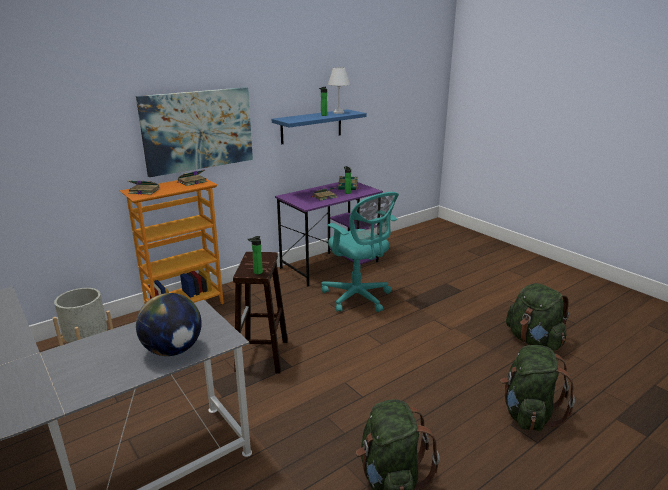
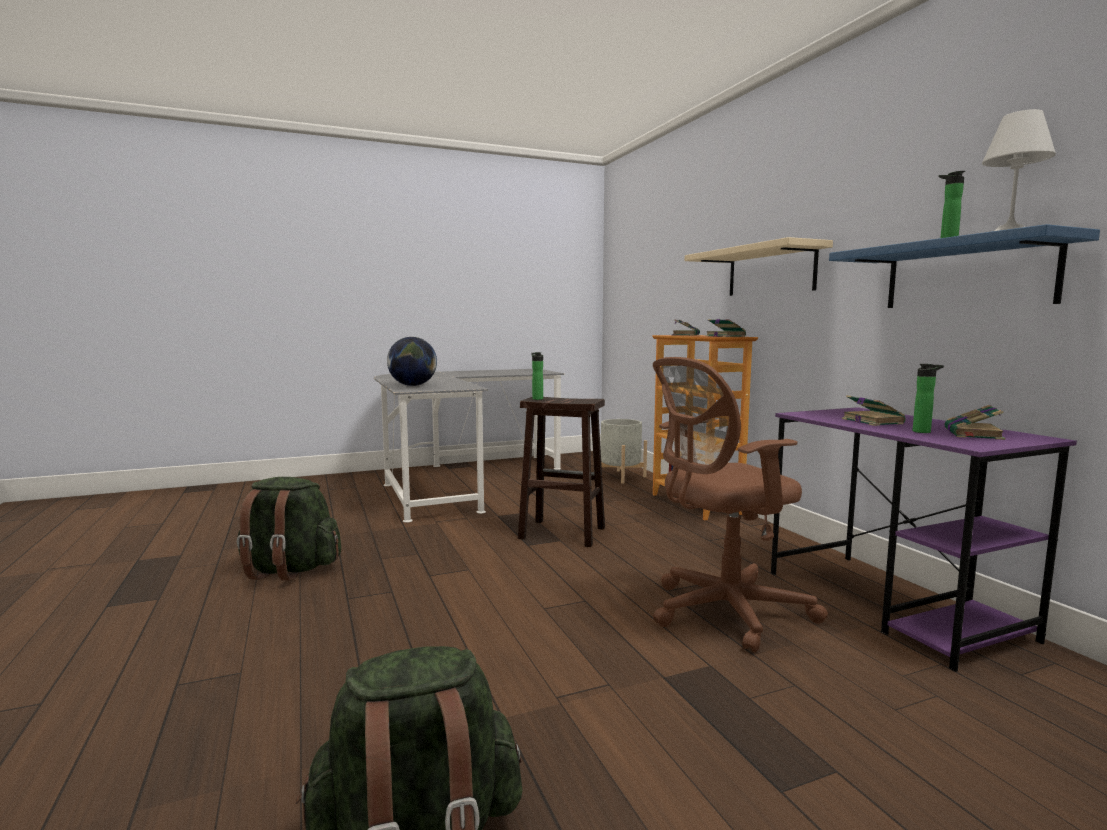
camera: 105 degrees right, 15 degrees down
(198, 130) = (770, 271): picture -> beige shelf
(358, 298) = (722, 612): turquoise office chair -> brown office chair
(528, 414) = (231, 701): green backpack -> none

